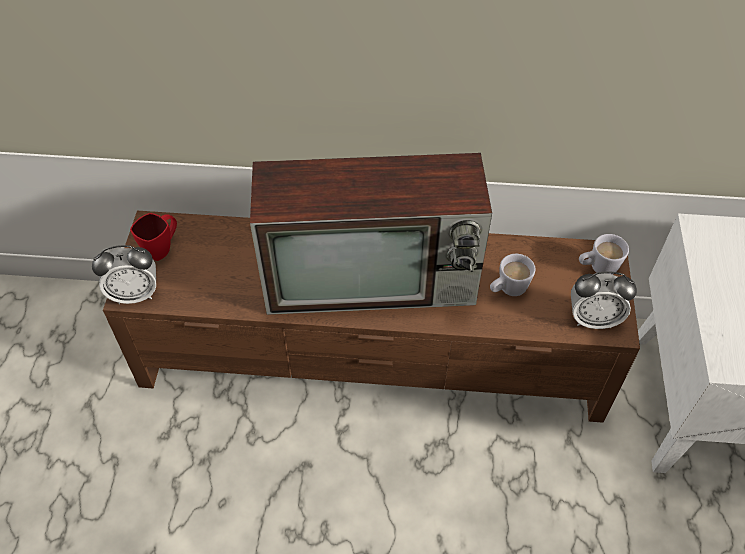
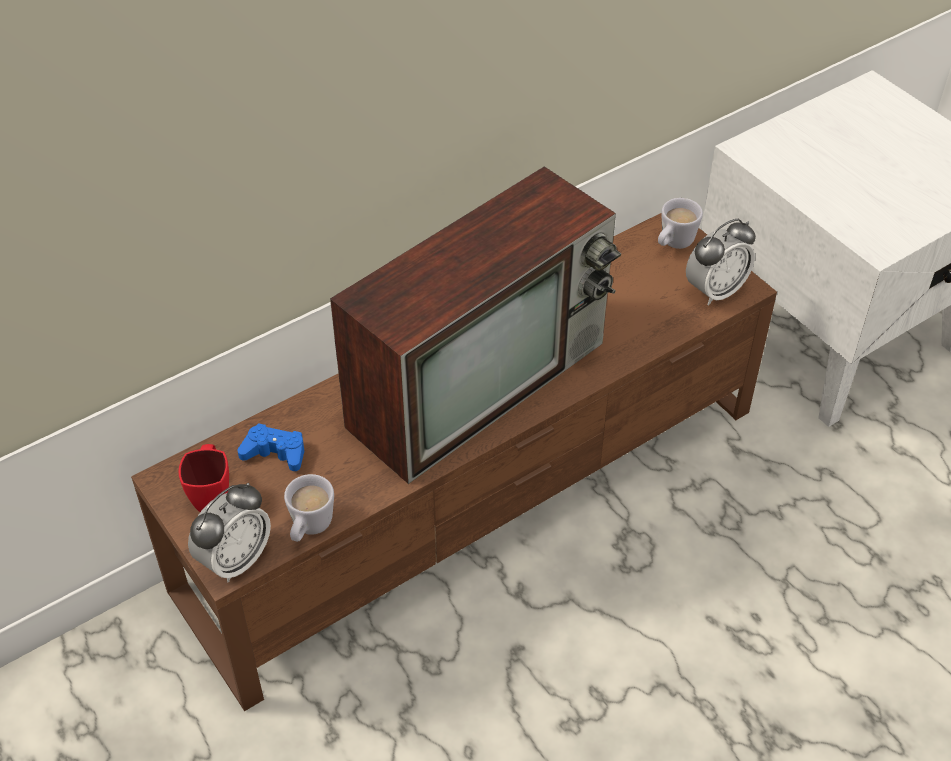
camera: 40 degrees left, 5 degrees down
(217, 246) = (275, 452): none -> blue game controller
(507, 290) = (616, 312): white mug -> white mug (309, 529)

